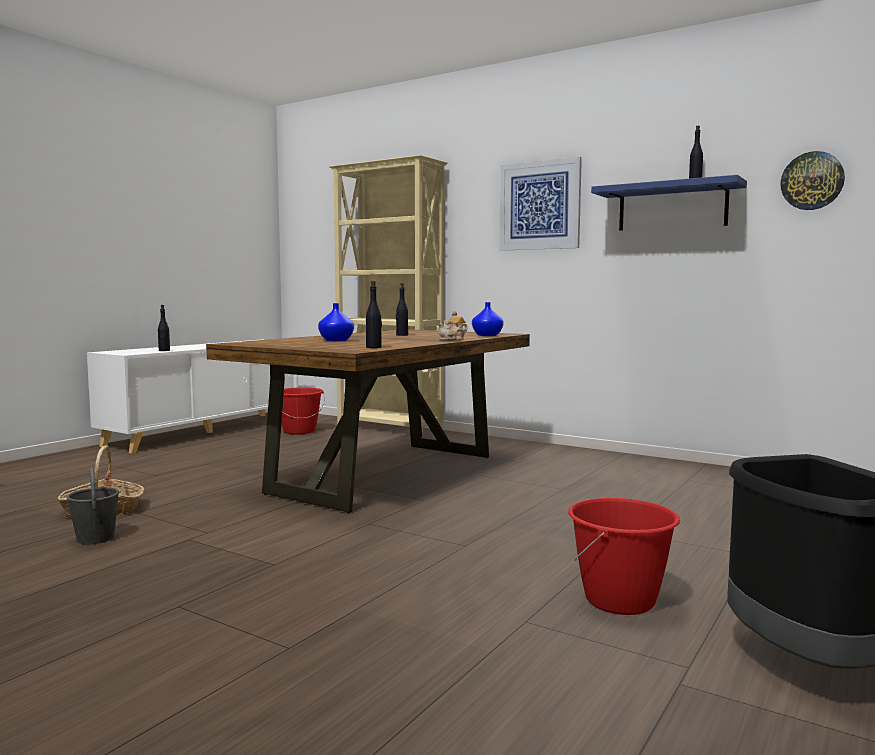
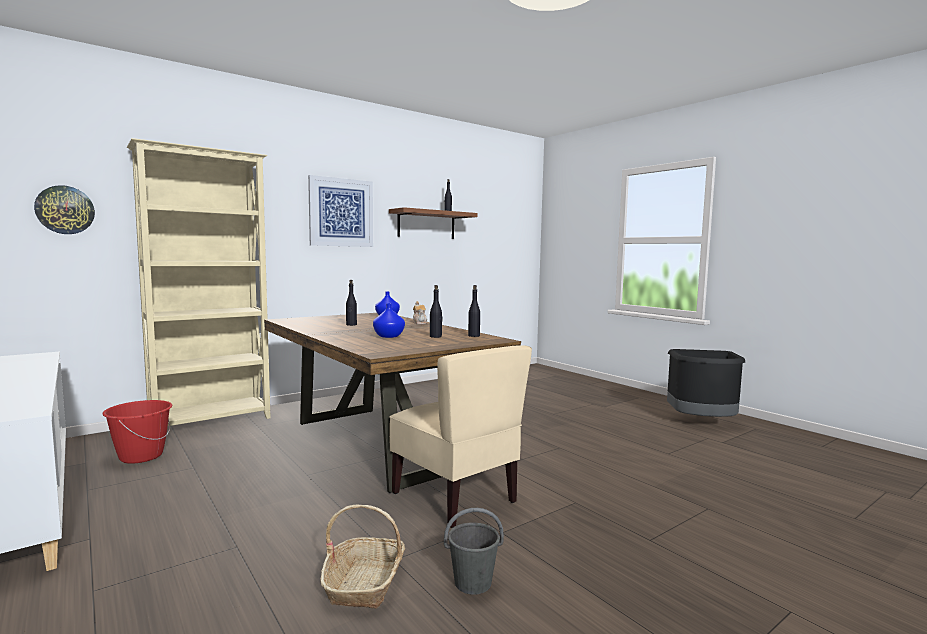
camera: 70 degrees left, 0 degrees up
(164, 350) = (28, 396): black bottle -> black bottle (435, 336)
(265, 515) = (455, 497): none -> beige chair
(620, 601) = (644, 433): red bucket -> none
(672, 207) = (426, 224): blue shelf -> brown shelf
(812, 181) = (486, 218): wall clock -> wall clock (65, 210)

